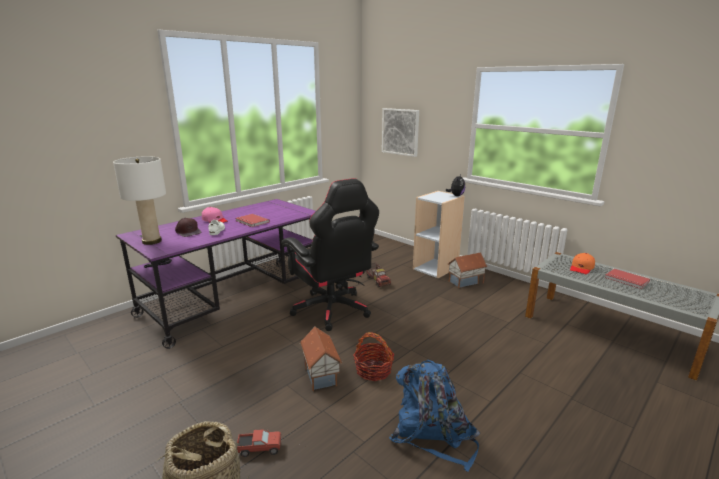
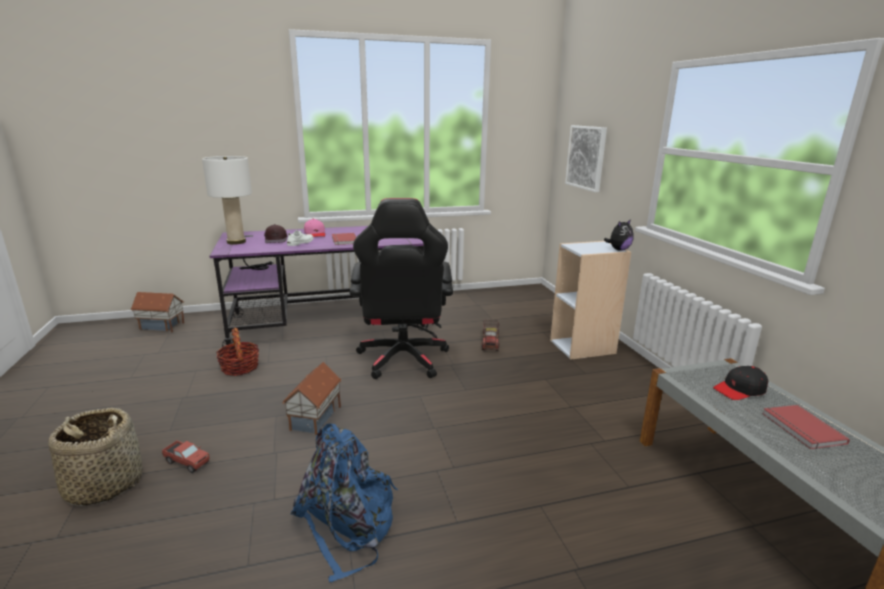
camera: 30 degrees right, 0 degrees up
(373, 370) = (369, 434): basket -> basket (240, 367)
(466, 282) = (604, 374): toy house -> toy house (161, 326)
(581, 268) = (740, 390): orange cap -> black cap

